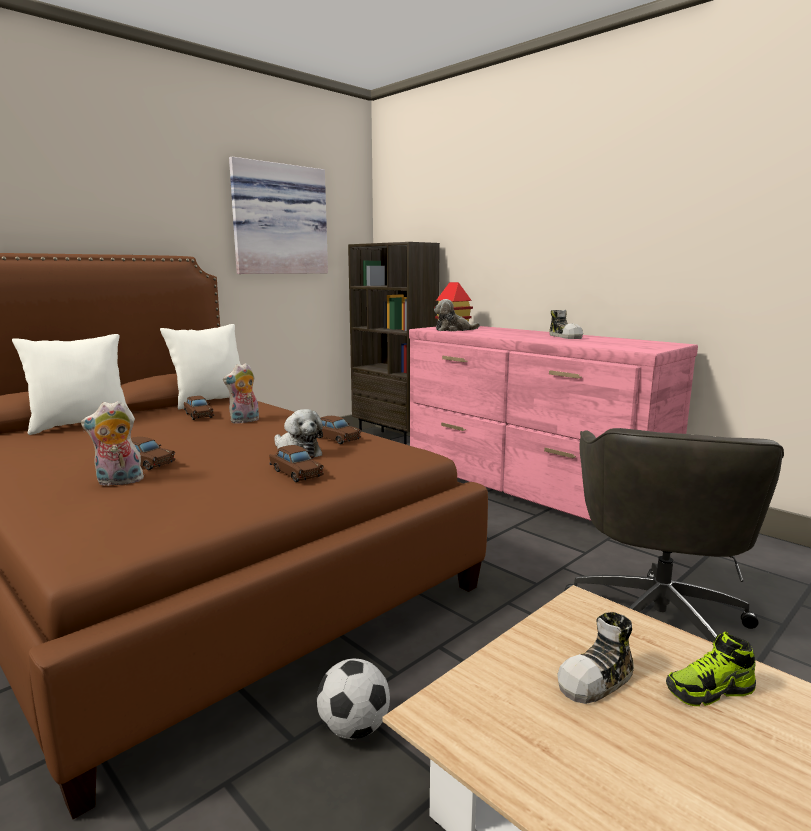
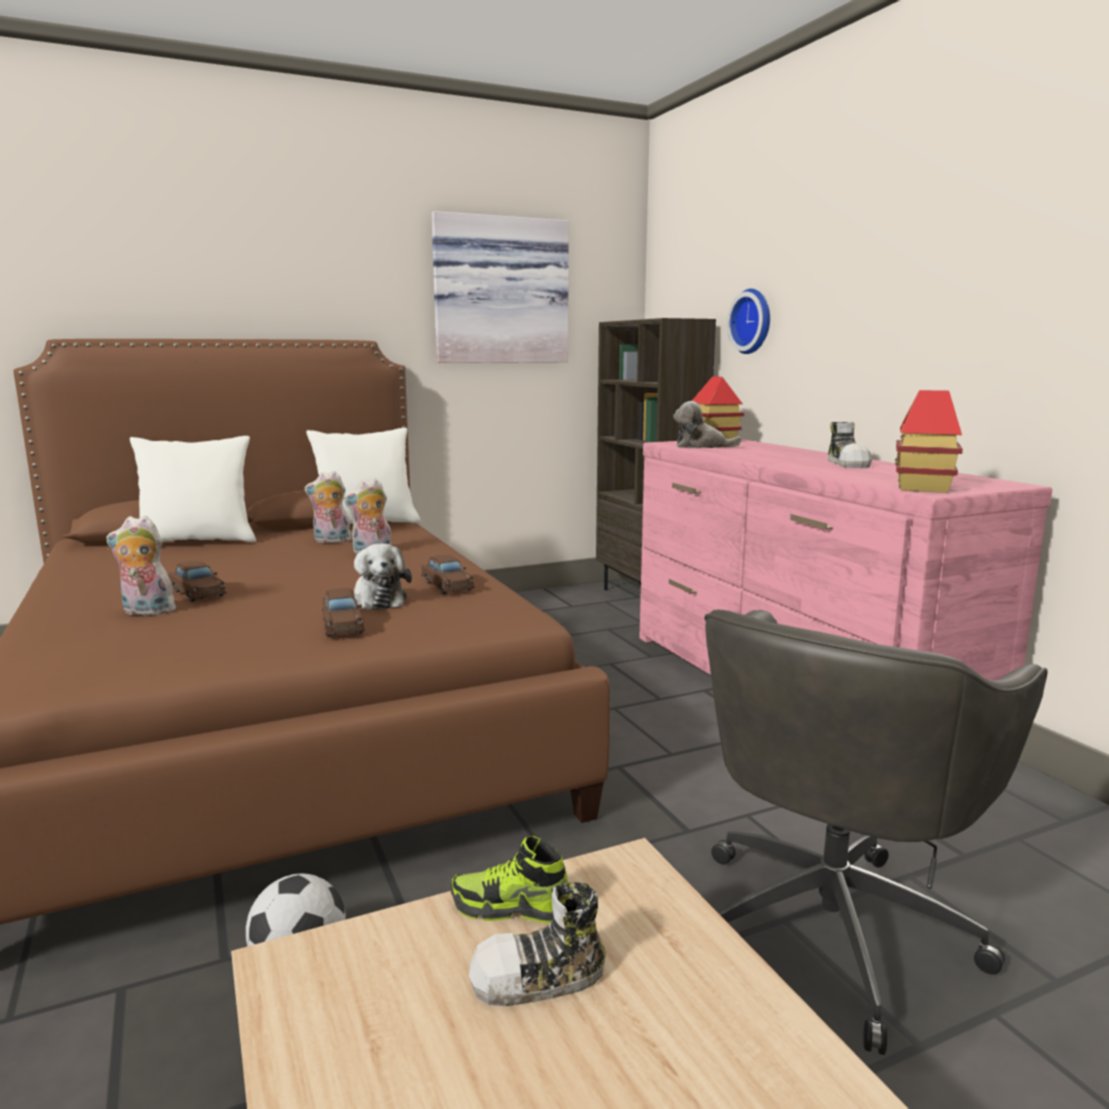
camera: 20 degrees right, 0 degrees up
(198, 415) = (331, 541): brown toy car -> plush toy
(469, 245) = (753, 321): none -> wall clock
(637, 348) = (923, 488): none -> toy house
(709, 691) = (689, 1039): shoe -> shoe (511, 908)

